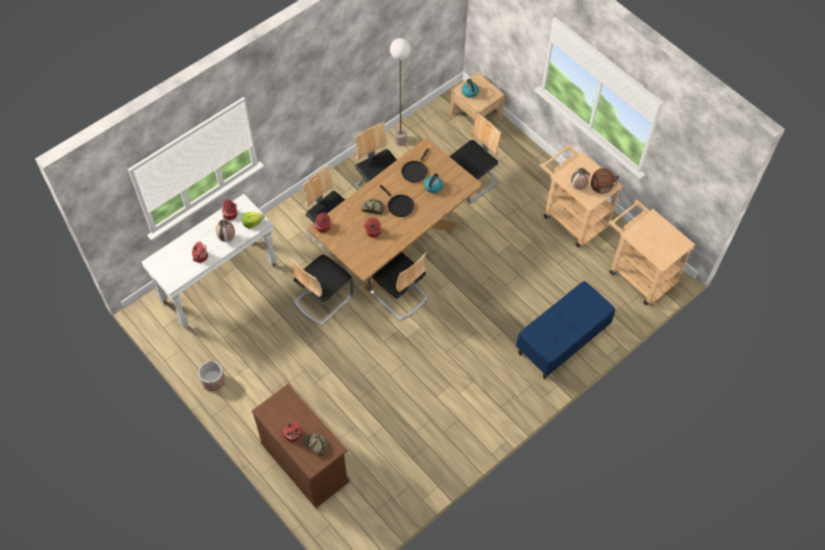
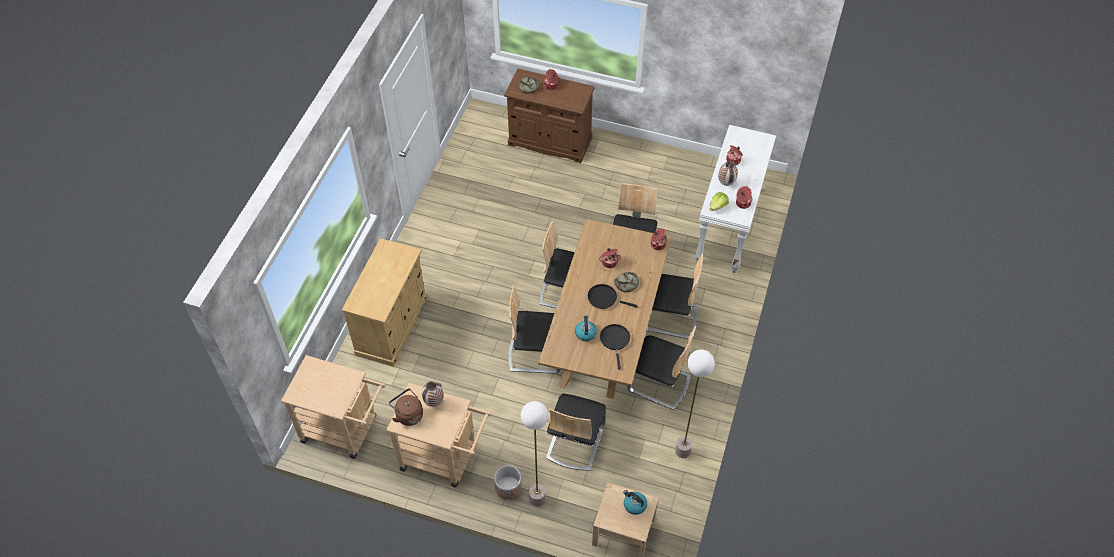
camera: 150 degrees right, 5 degrees down
(213, 380) = (665, 158): planter -> planter (508, 488)
(457, 258) = (536, 353): none -> chair
(521, 160) = (537, 499): none -> floor lamp
(562, 341) = (392, 325): blue bench -> beige cabinet

